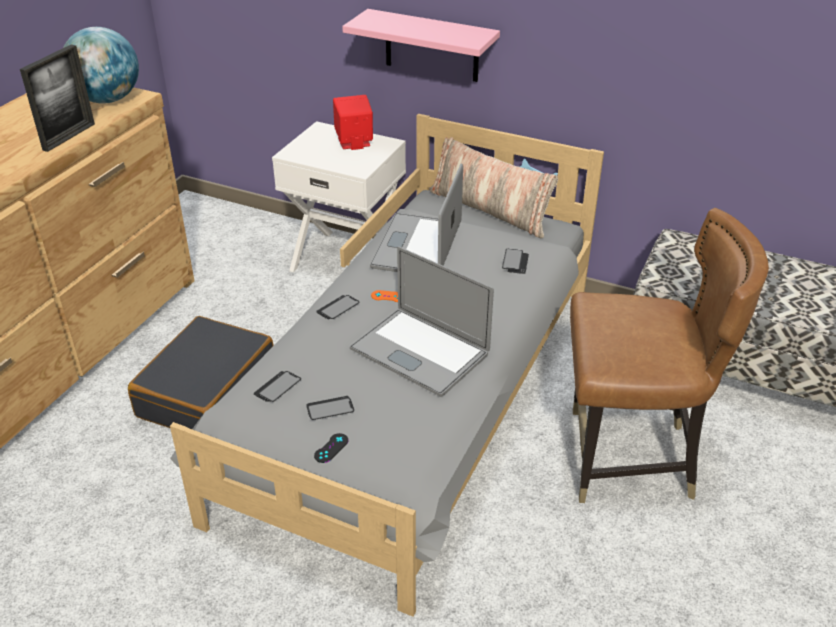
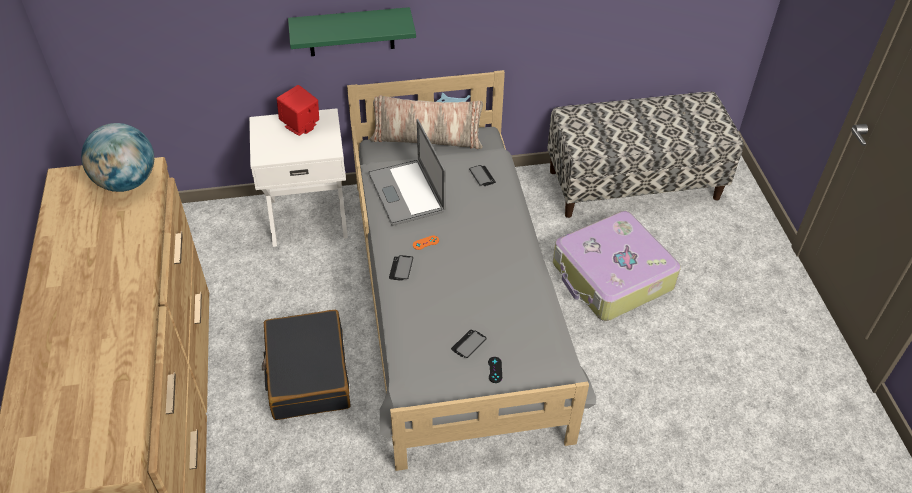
camera: 35 degrees left, 10 degrees up
(69, 137) = (142, 232): picture frame -> none
(277, 387) = (420, 347): phone -> none
(419, 351) = (484, 274): laptop -> none
(431, 46) = (351, 32): pink shelf -> green shelf
(629, 458) = (612, 277): brown chair -> suitcase

